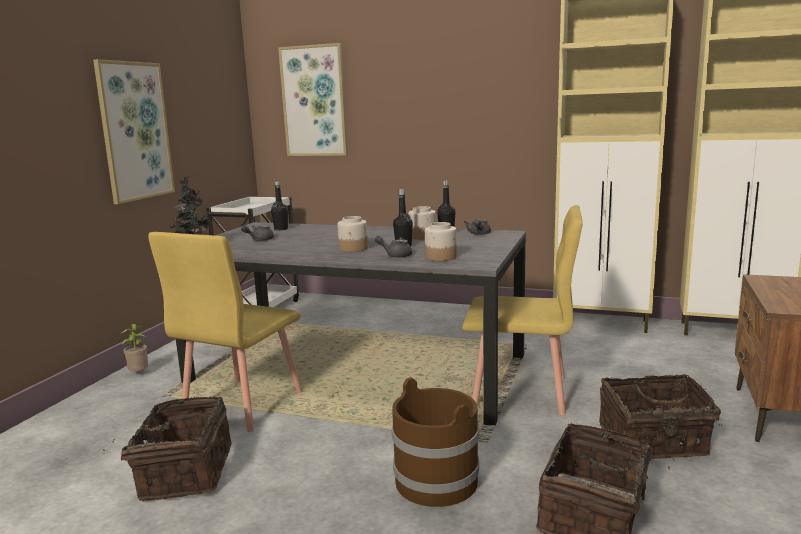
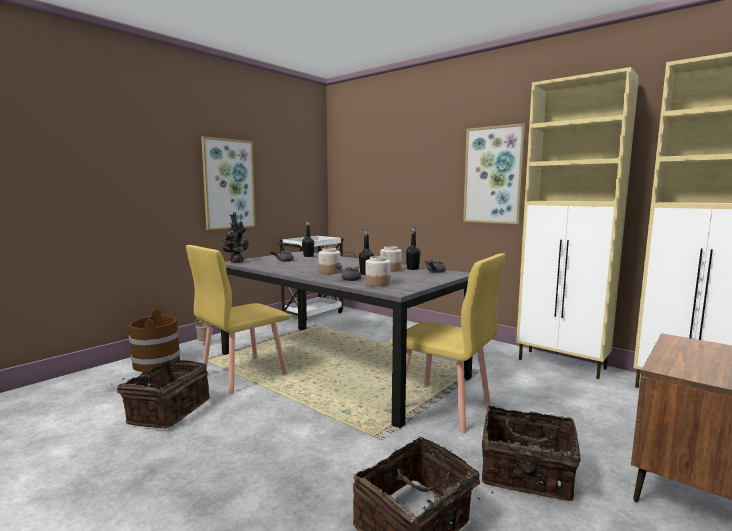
camera: 20 degrees right, 5 degrees down
(314, 101) = (365, 171): picture -> picture (493, 175)
(435, 481) = (316, 460): brown bucket -> brown bucket (156, 363)

